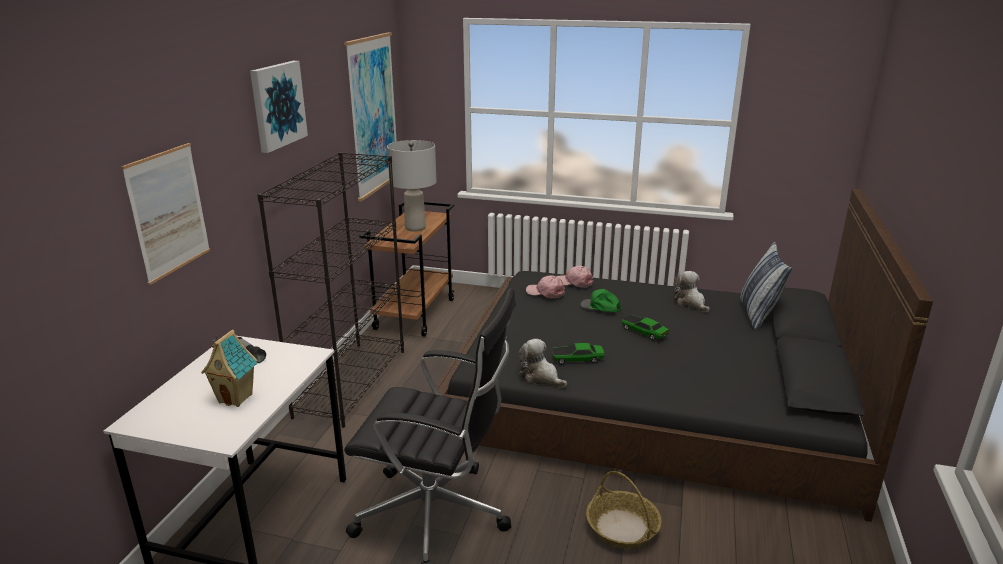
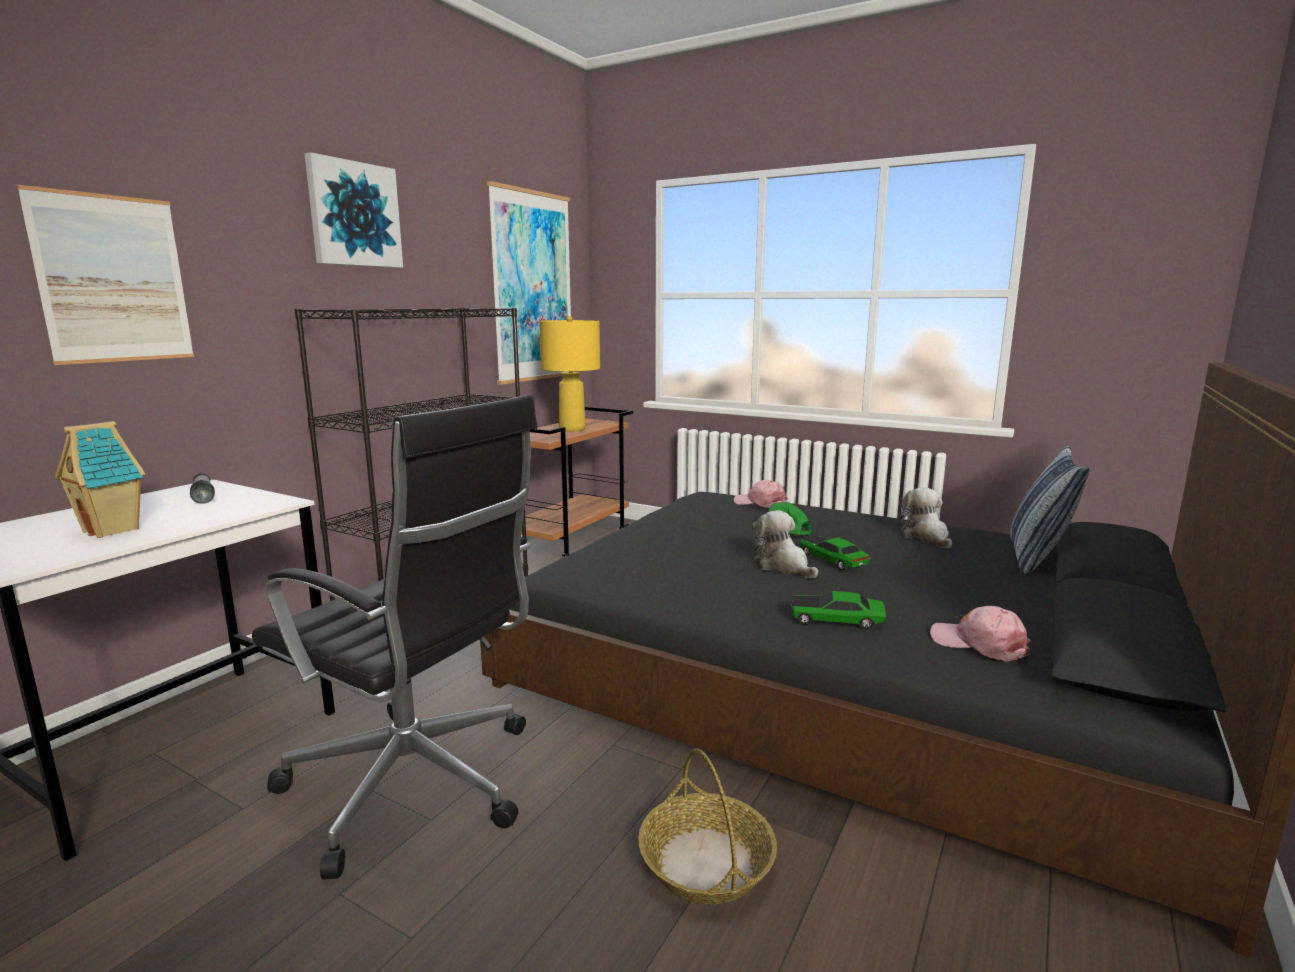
camera: 15 degrees right, 10 degrees down
(415, 228) = (572, 429): grey table lamp -> yellow table lamp
(540, 377) = (636, 594): plush toy -> plush toy (783, 566)
(545, 292) = (713, 509): pink cap -> pink cap (979, 644)
(577, 359) = (708, 580): toy car -> toy car (836, 620)

